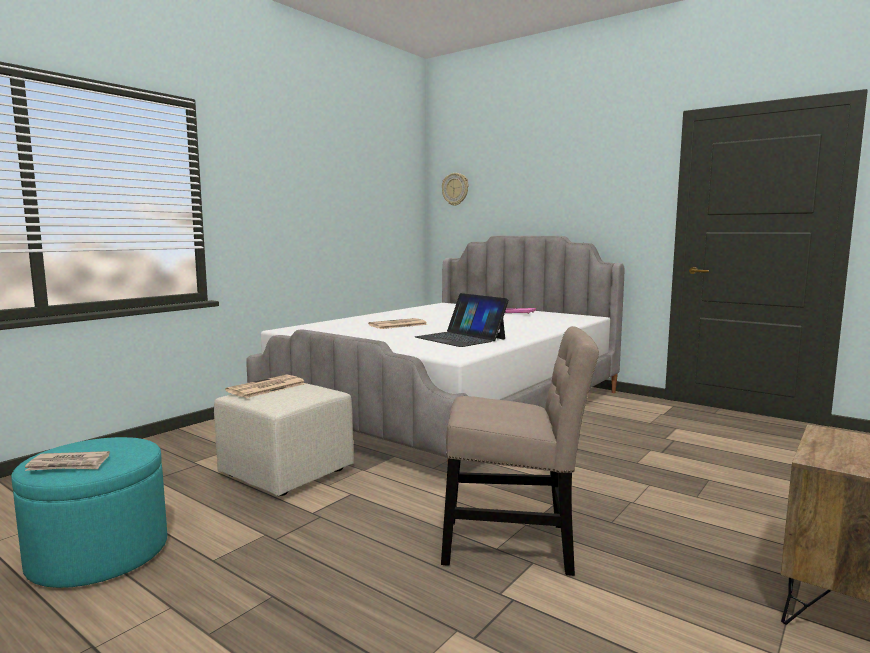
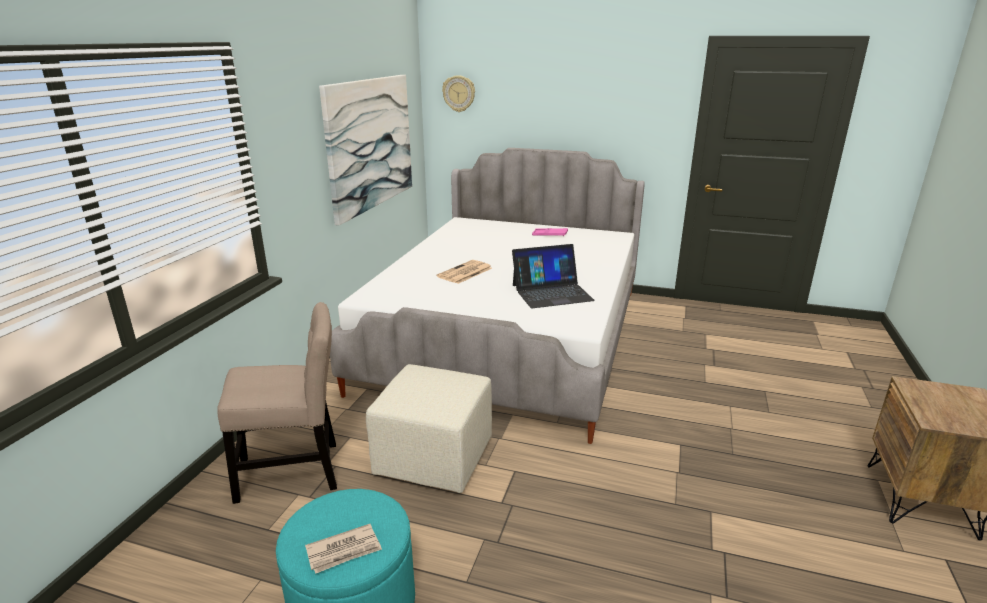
camera: 20 degrees left, 15 degrees up
(266, 387) = (408, 386): newspaper -> none
(352, 219) = (370, 144): none -> picture
(460, 338) = (551, 292): laptop -> laptop turned 45 degrees counterclockwise
(514, 545) = (685, 497): beige chair -> beige chair (295, 471)

